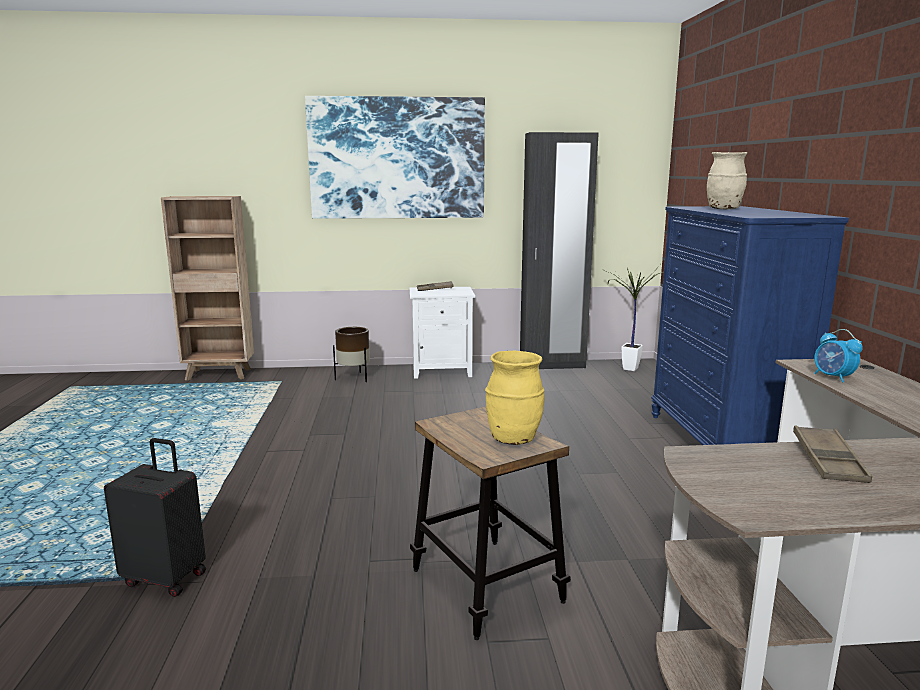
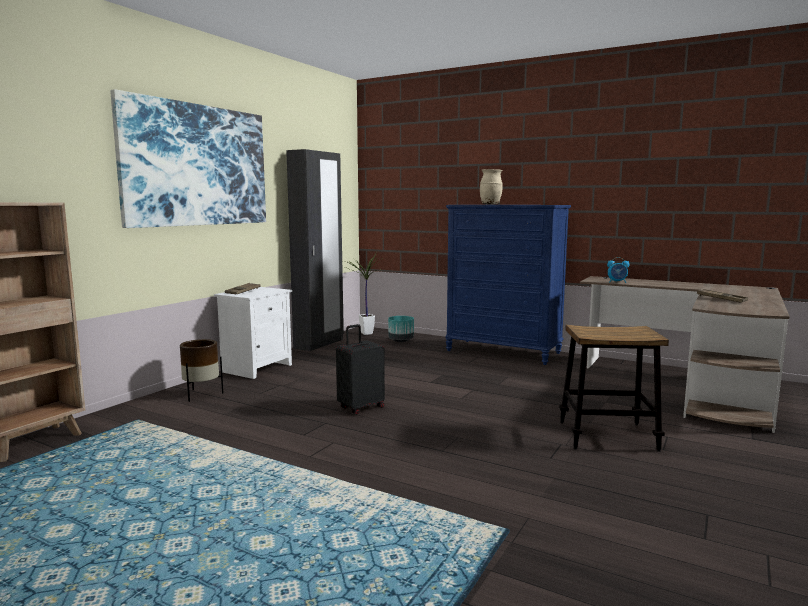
camera: 55 degrees left, 5 degrees down
(166, 577) = (508, 532): black suitcase -> black suitcase (360, 407)
(513, 439) = (627, 330): yellow vase -> none
(639, 388) = (400, 341): none -> turquoise planter

